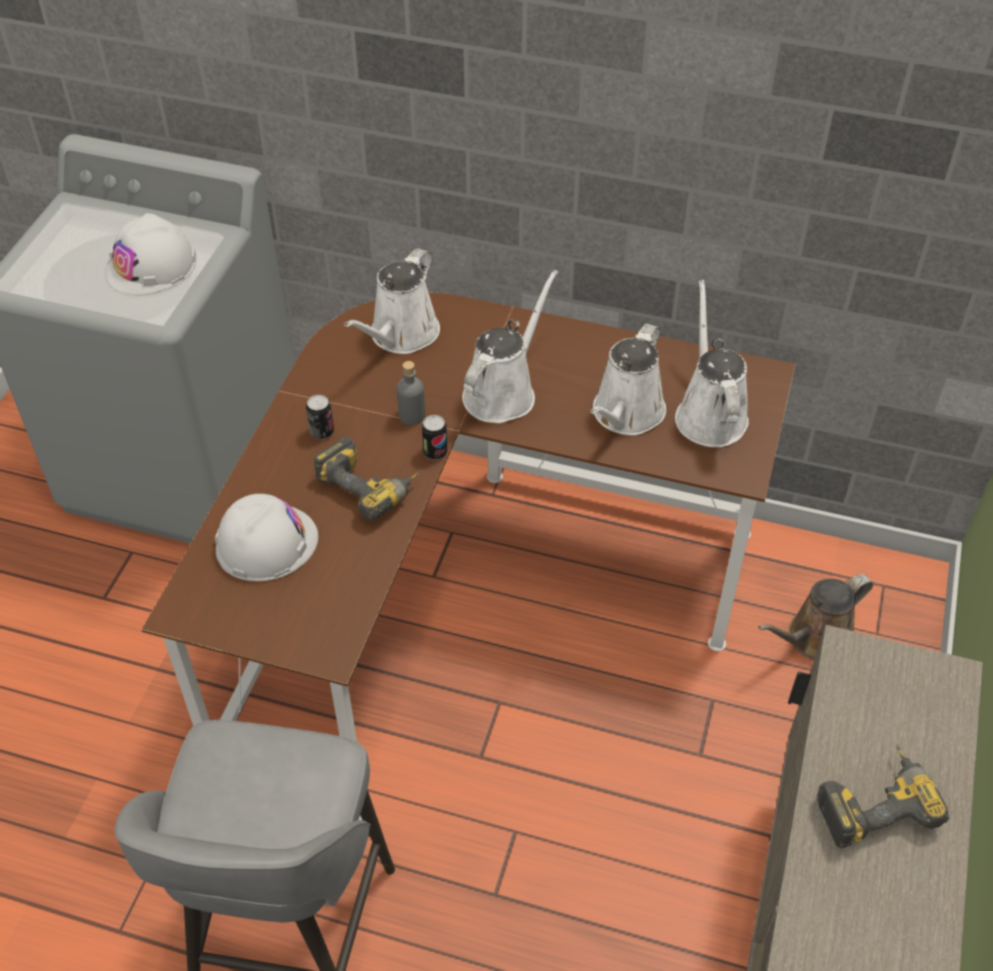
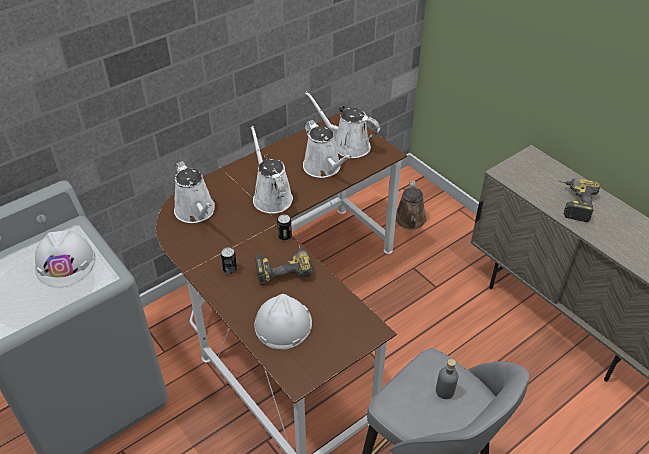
camera: 55 degrees left, 5 degrees down
(412, 415) = (253, 233): grey bottle -> grey bottle (445, 391)

